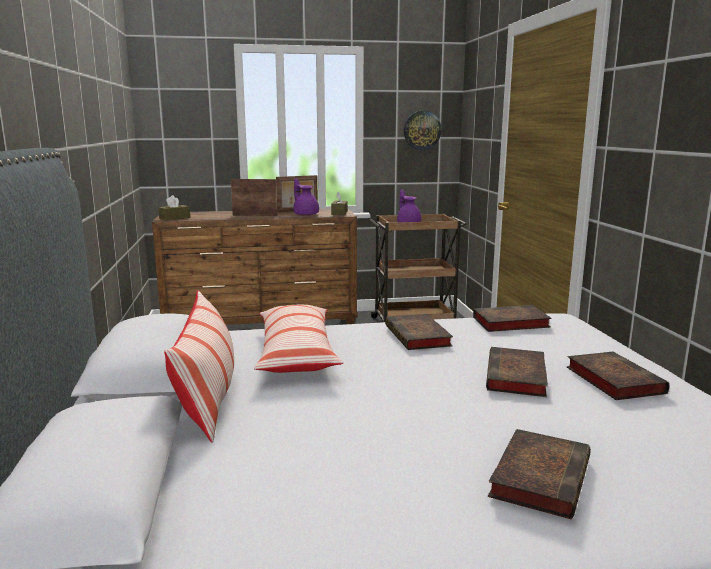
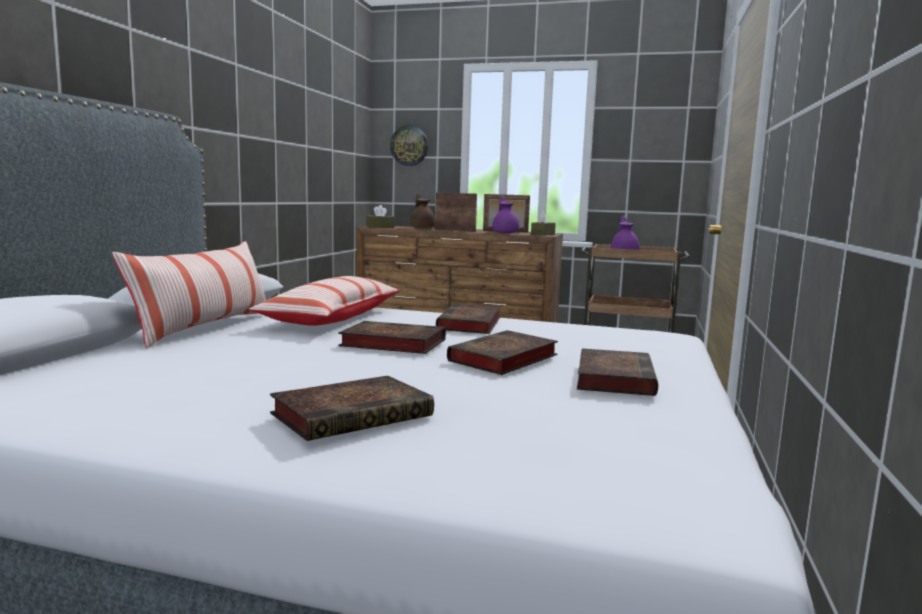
camera: 25 degrees right, 5 degrees down
(215, 214) = (422, 228): none -> brown teapot
(422, 130) = (661, 152): wall clock -> wall clock (409, 145)
(509, 323) = (594, 329): book -> book (390, 343)

